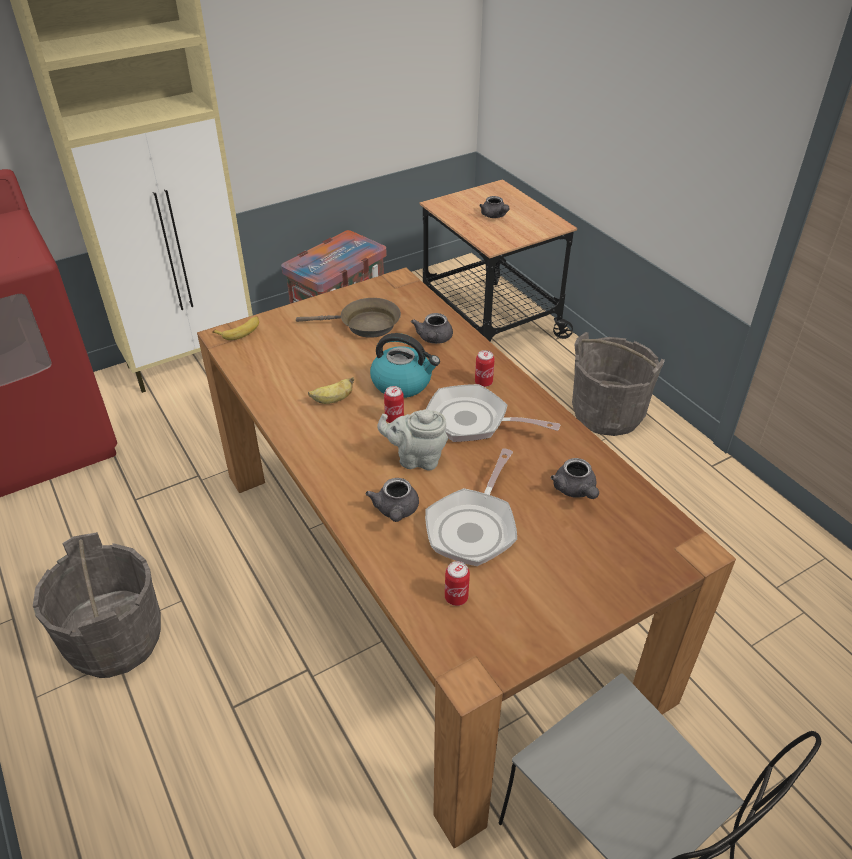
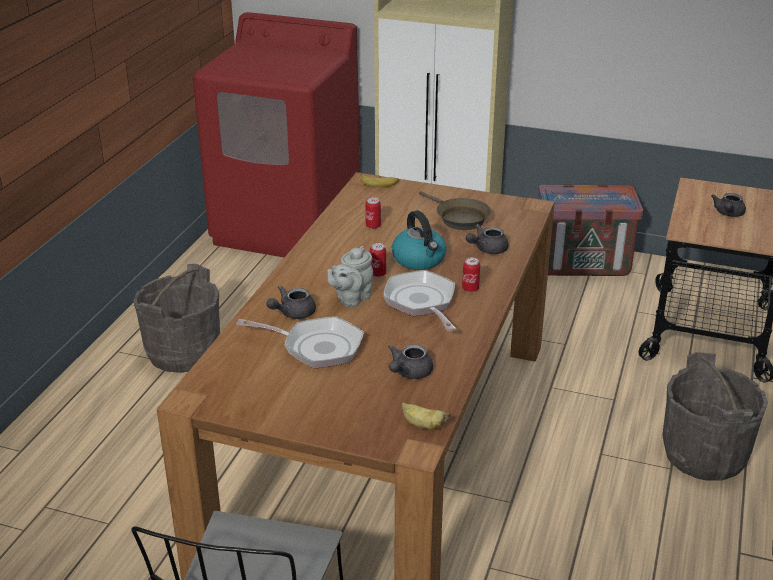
camera: 50 degrees right, 10 degrees down
(333, 400) = (363, 245): banana -> banana (422, 425)
(416, 459) = (351, 299): grey teapot -> grey teapot turned 105 degrees counterclockwise
(456, 597) = (246, 367): can -> can (373, 226)
(473, 527) = (316, 347): frying pan -> frying pan turned 150 degrees counterclockwise

